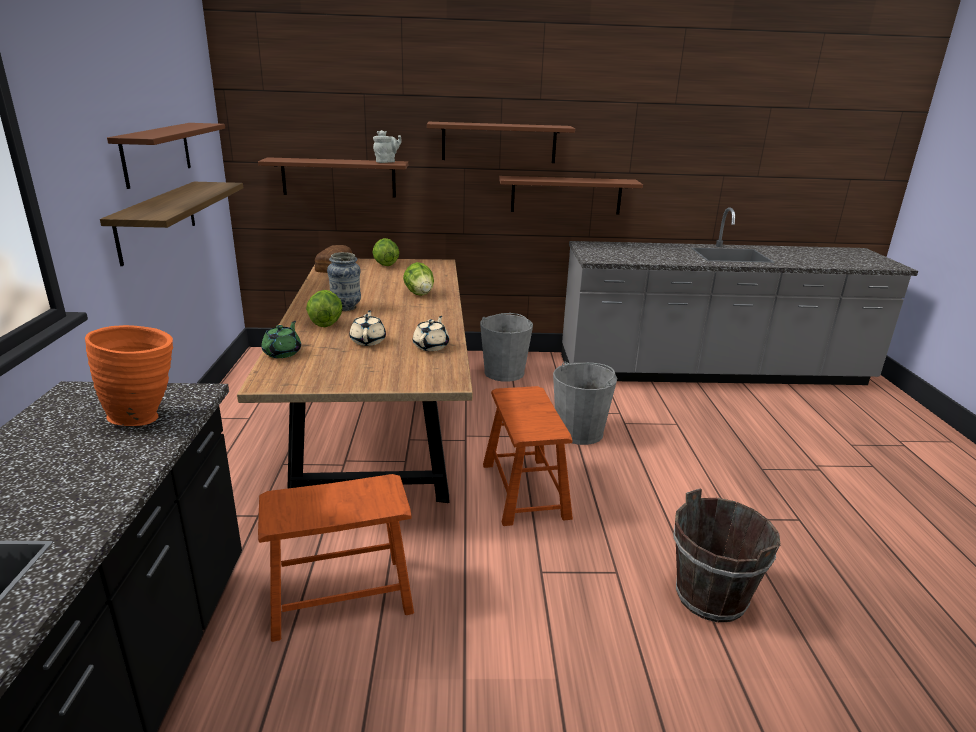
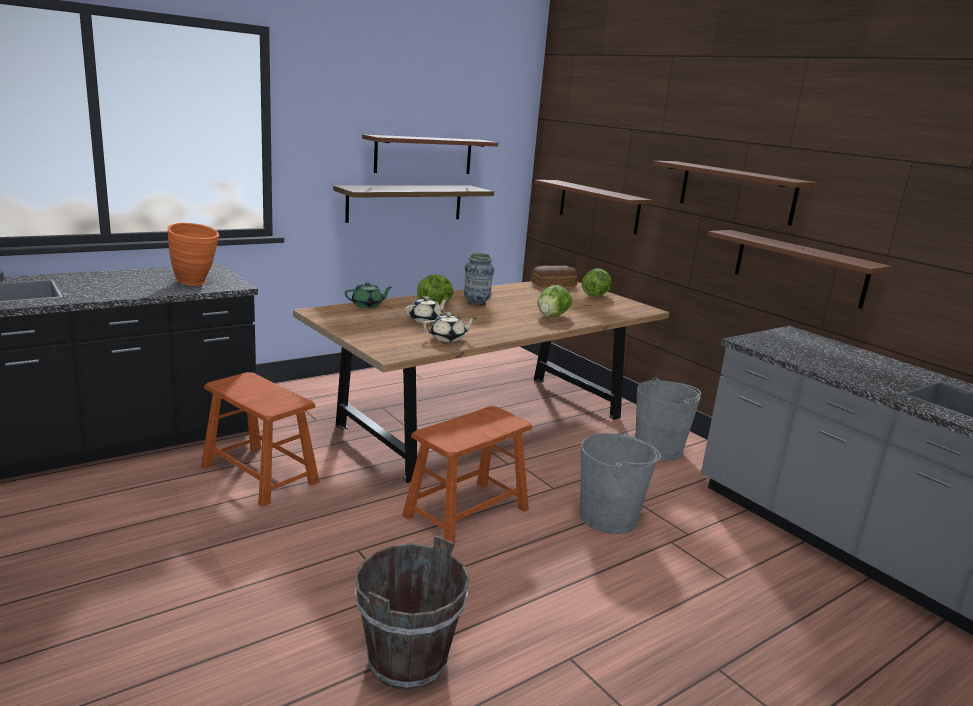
camera: 55 degrees right, 5 degrees down
(387, 162) = (627, 196): grey teapot -> none

